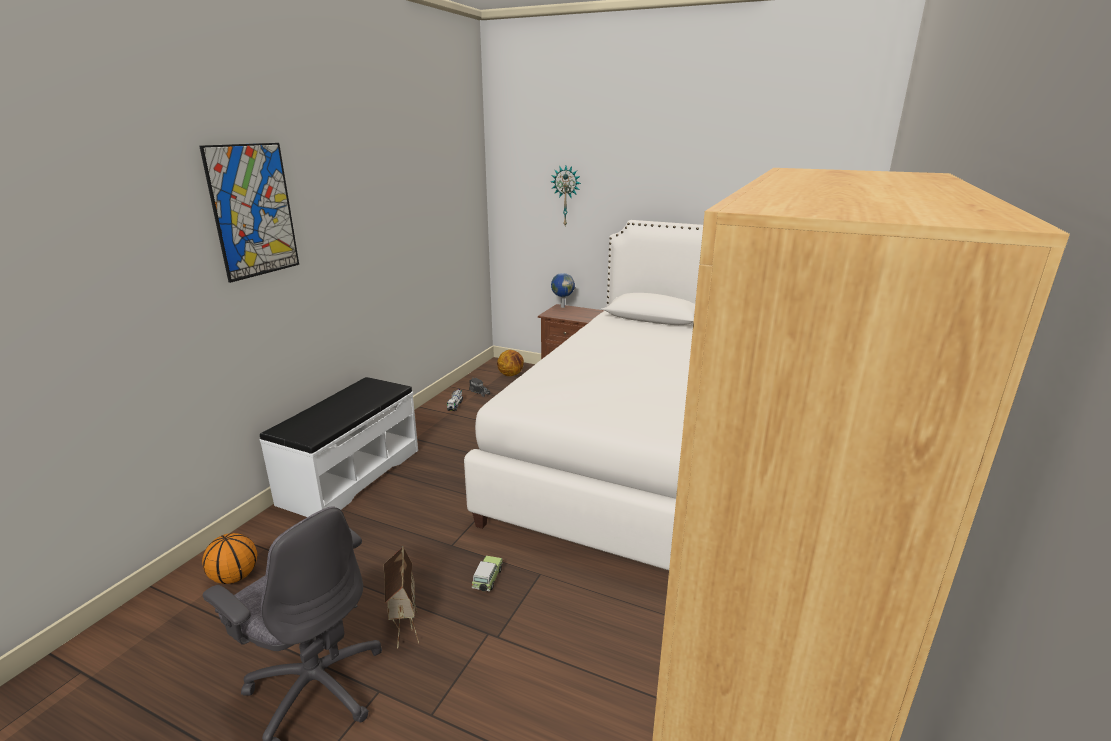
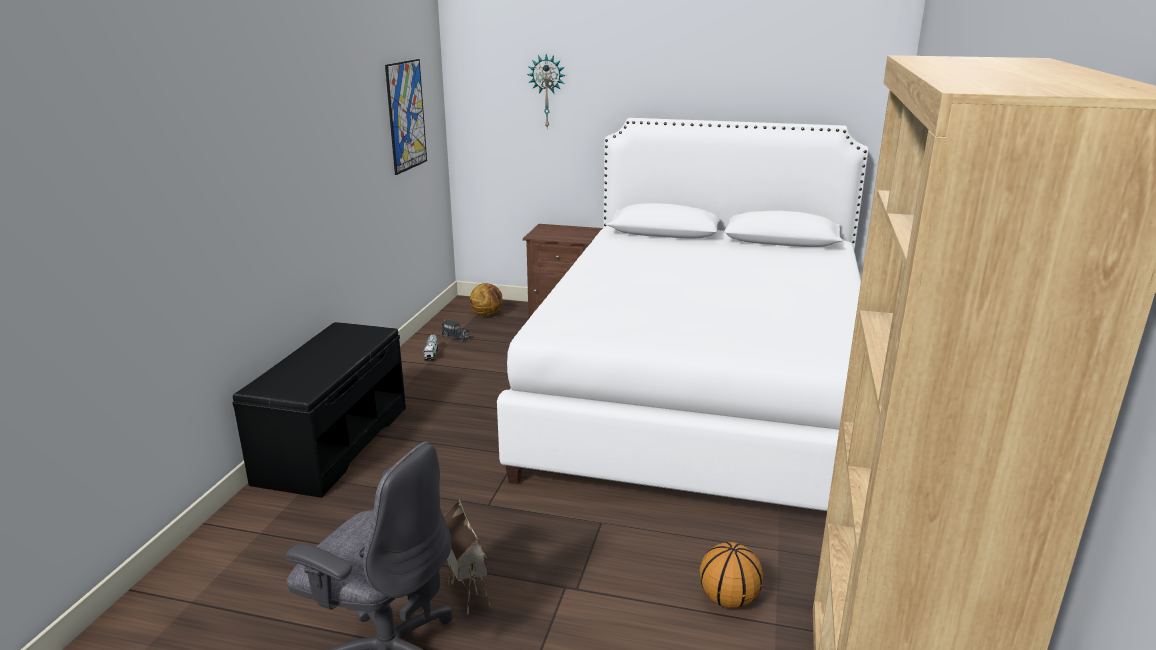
camera: 10 degrees left, 0 degrees up
(234, 577) = (235, 567): basketball -> basketball (729, 599)
(253, 211) = (218, 117): picture -> picture (406, 116)
(351, 475) = (332, 443): white bench -> black bench
(487, 580) = (544, 535): toy car -> none
(562, 307) = (547, 226): globe -> none

